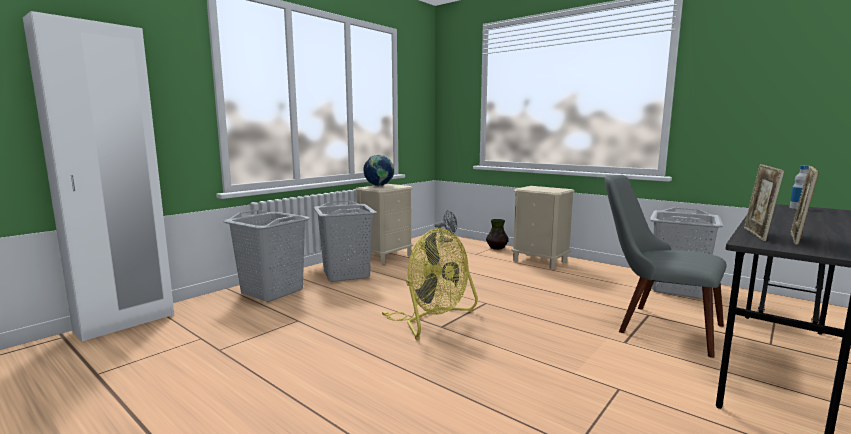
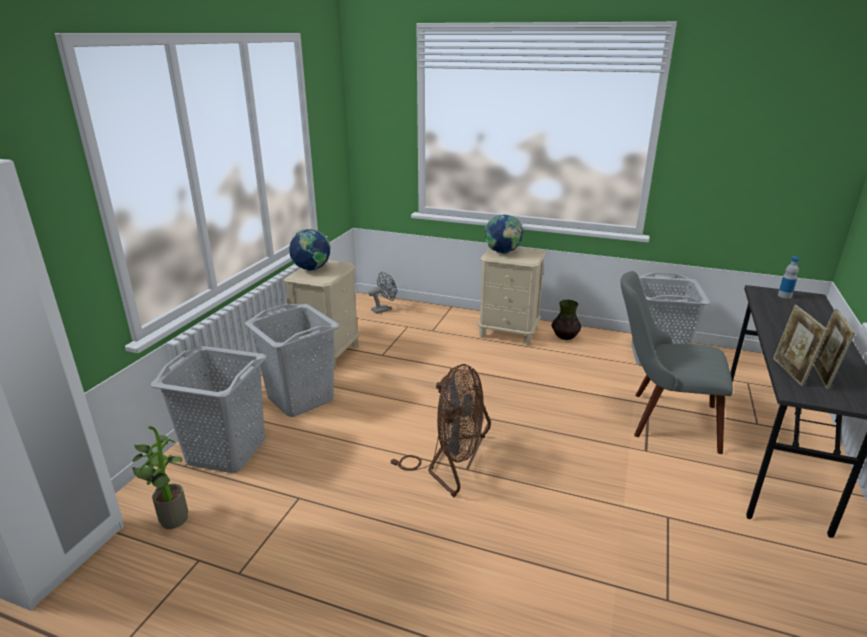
camera: 20 degrees left, 15 degrees up
(205, 316) = (170, 519): none -> potted plant
(430, 320) = (449, 462): yellow fan -> brown fan
(497, 248) = (450, 315): vase -> vase (565, 337)
(534, 188) = (503, 253): none -> globe

